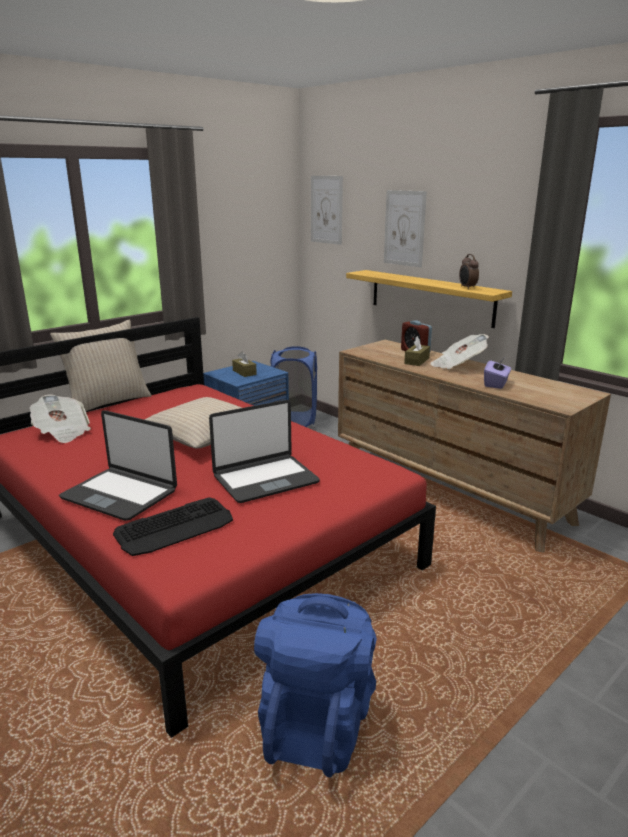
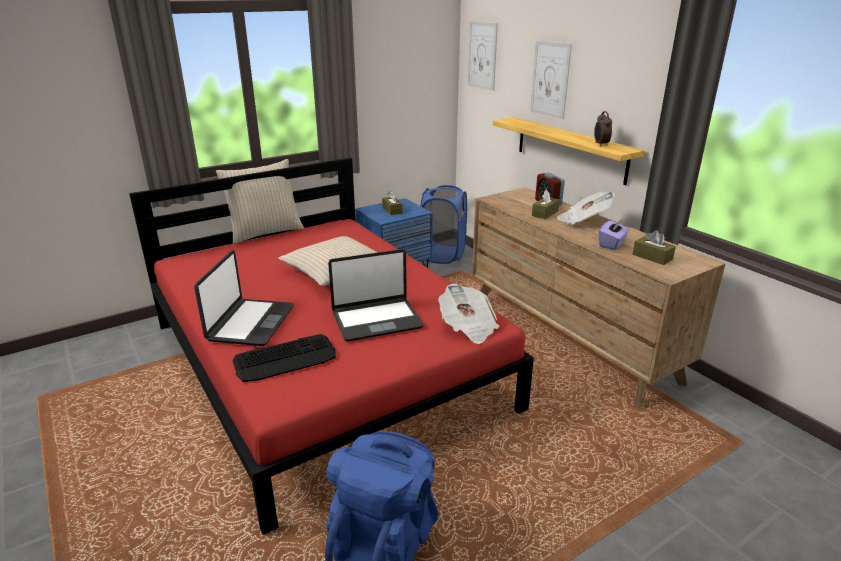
camera: 10 degrees right, 5 degrees up
(62, 432) = (220, 259): newspaper -> newspaper (468, 327)
(120, 494) = (250, 323): laptop -> laptop turned 120 degrees counterclockwise
(540, 392) = (652, 257): none -> brown tissue box

